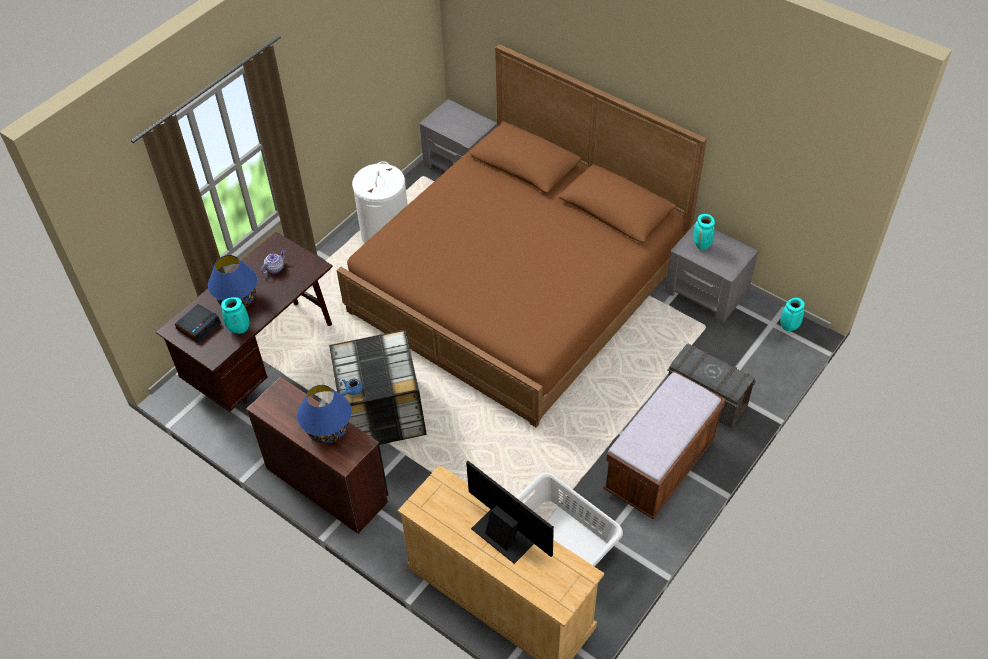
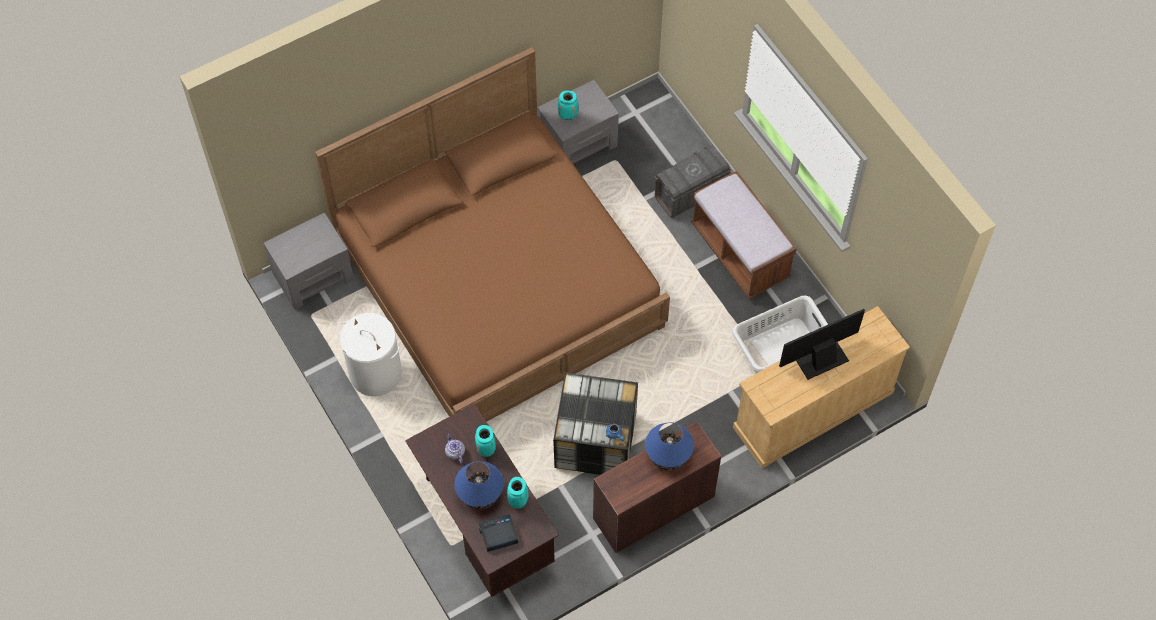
camera: 70 degrees left, 10 degrees up
(199, 326) = (498, 535): alarm clock -> alarm clock turned 75 degrees counterclockwise
(789, 327) = (644, 102): turquoise vase -> turquoise vase (486, 450)

